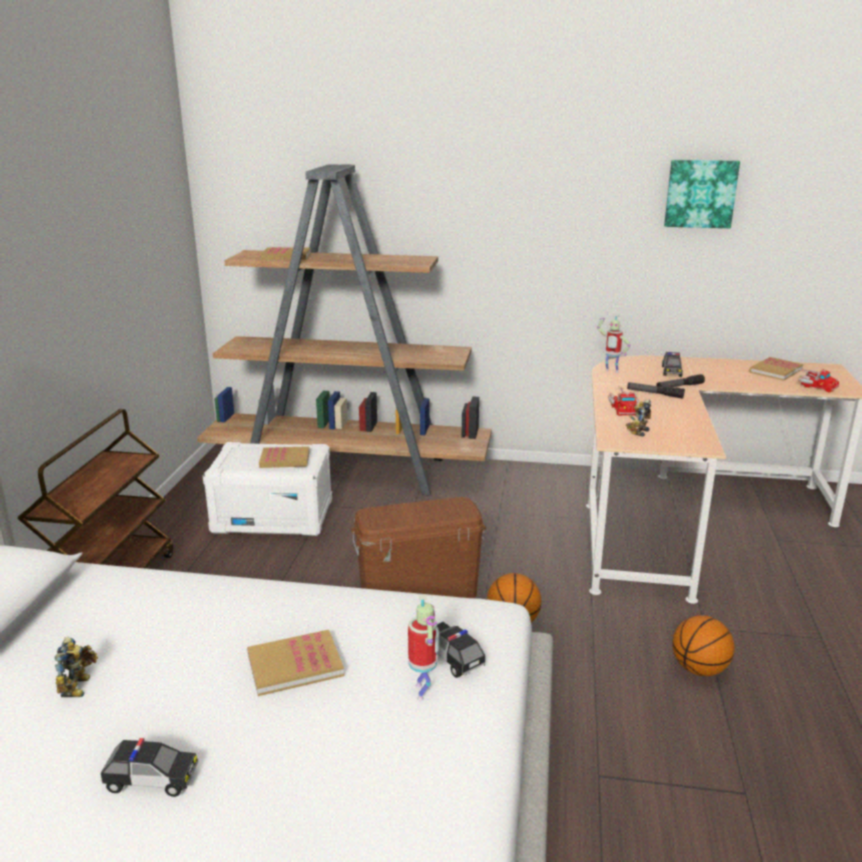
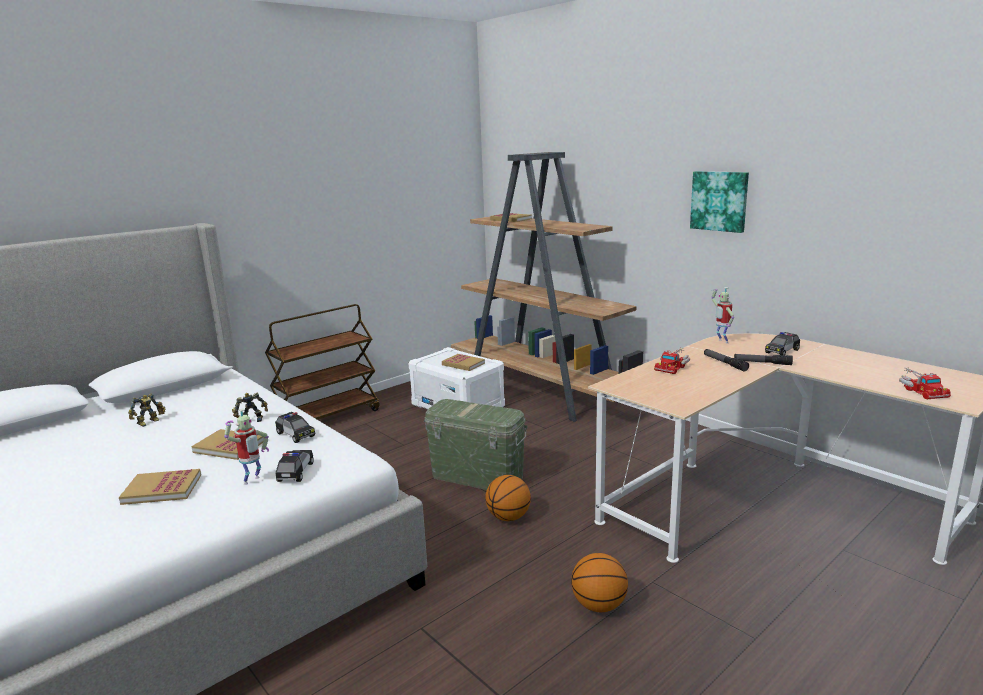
camera: 40 degrees right, 5 degrees down
(151, 779) = (102, 465): toy car -> toy car (295, 435)
(418, 592) = (477, 476): brown storage box -> green storage box
(638, 432) = (646, 384): toy robot -> toy robot (252, 420)
(700, 193) = (846, 176): picture -> picture (719, 201)
(775, 371) = (904, 371): book -> book (162, 489)

